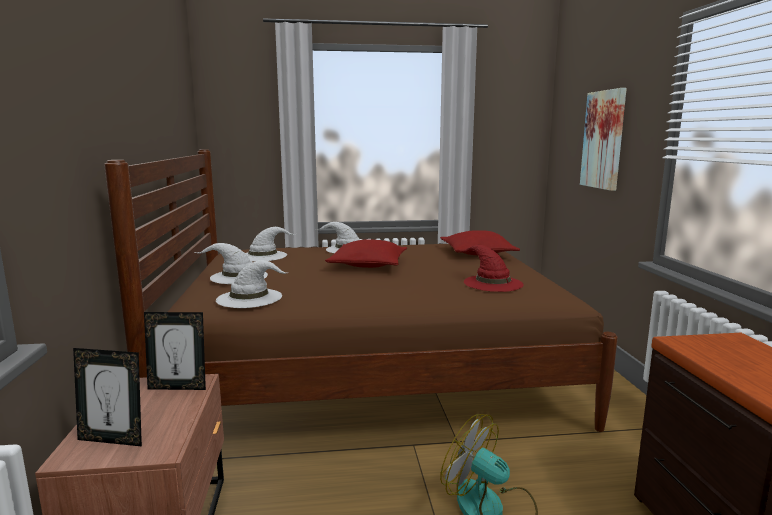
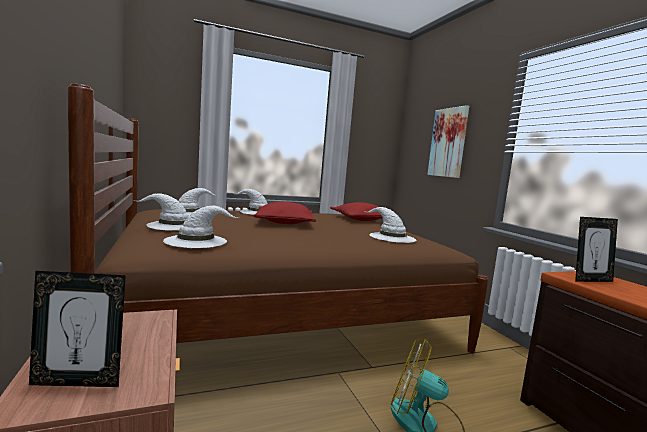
camera: 15 degrees left, 5 degrees down
(178, 387) = (138, 322): picture frame -> picture frame (590, 280)
(492, 283) = (391, 237): red hat -> white hat

